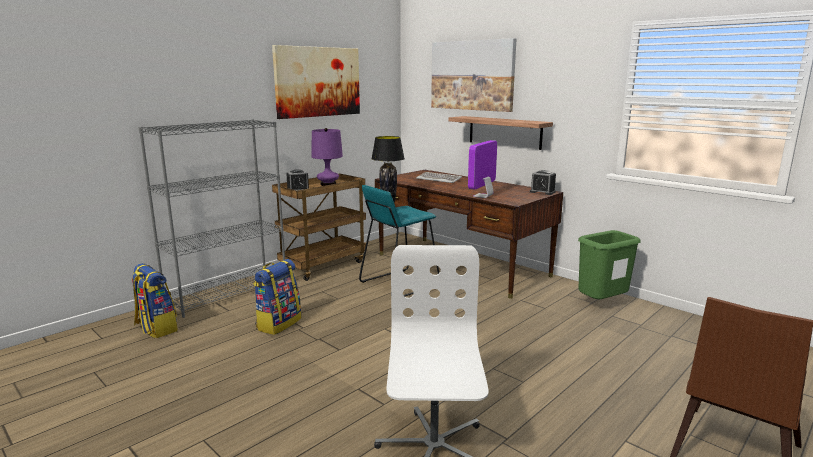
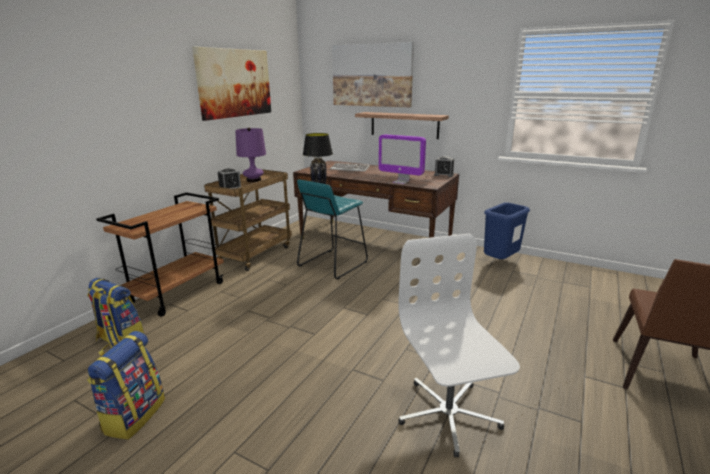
camera: 15 degrees left, 5 degrees up
(228, 293) = (178, 292): grey bookcase -> brown cart
(278, 324) = (244, 317): backpack -> backpack (134, 415)
(483, 196) = (401, 182): monitor -> monitor turned 75 degrees counterclockwise
(601, 304) = (500, 262): green trash can -> blue trash can

